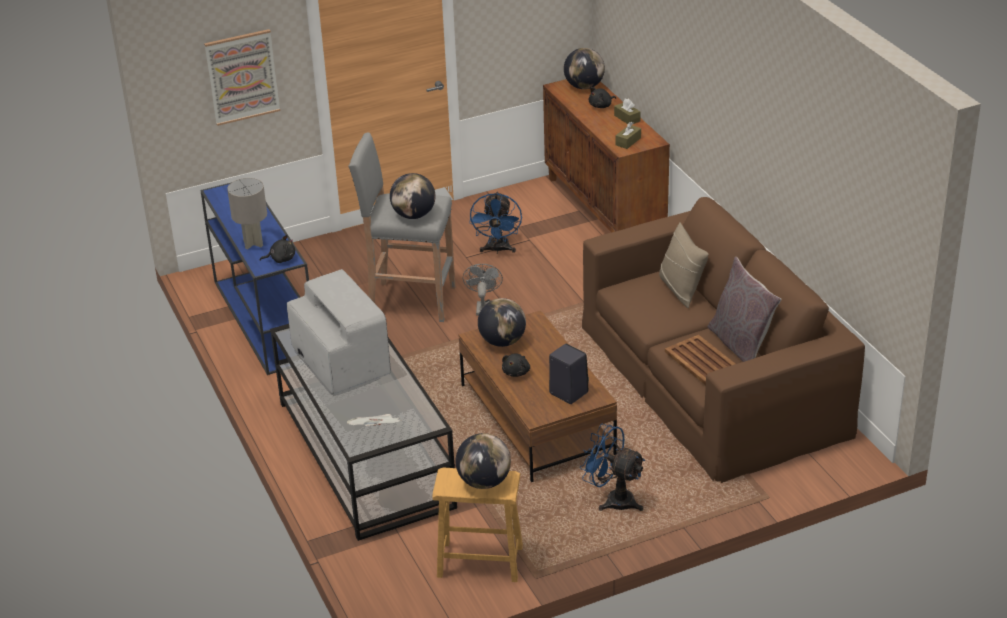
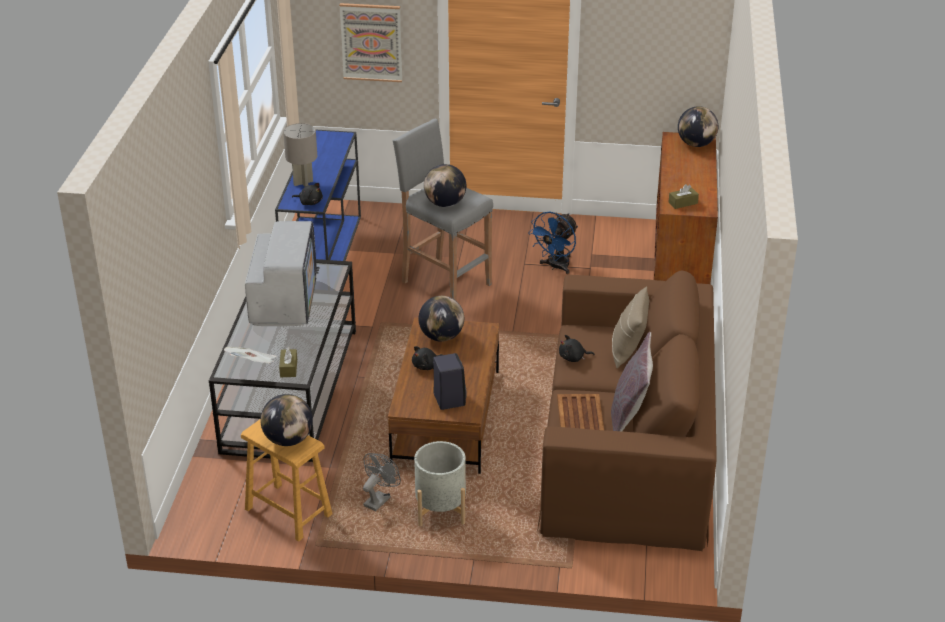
camera: 30 degrees right, 0 degrees up
(483, 306) = (497, 309): grey fan -> grey fan (379, 499)
(601, 106) = (693, 165): black plush toy -> black plush toy (573, 358)
(613, 499) = (440, 510): blue fan -> grey planter
(627, 118) = (704, 183): brown tissue box -> brown tissue box (288, 368)

